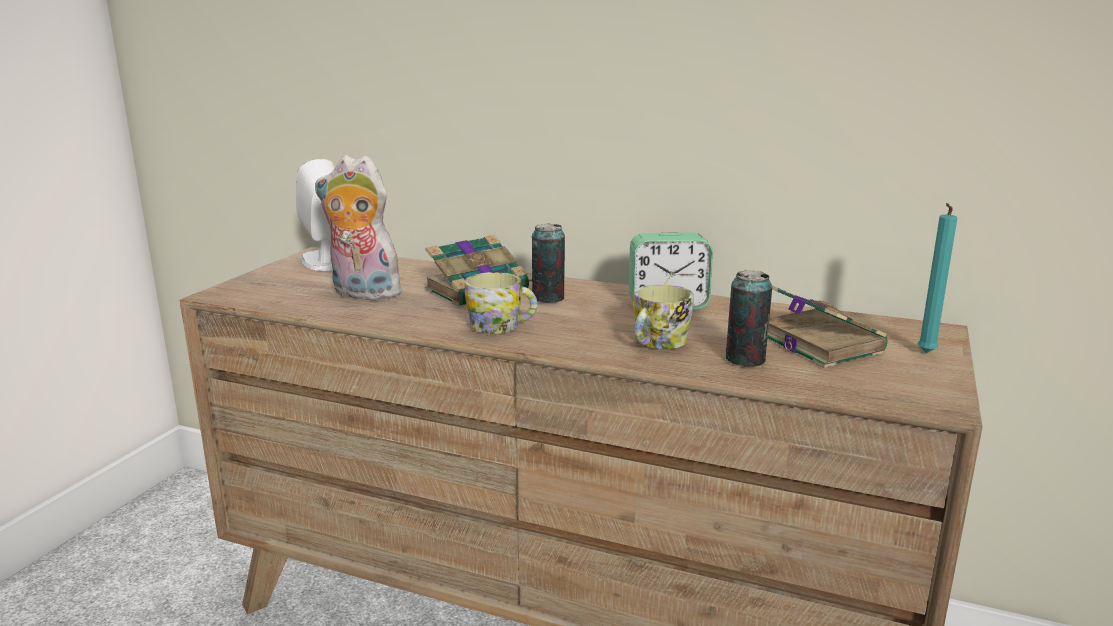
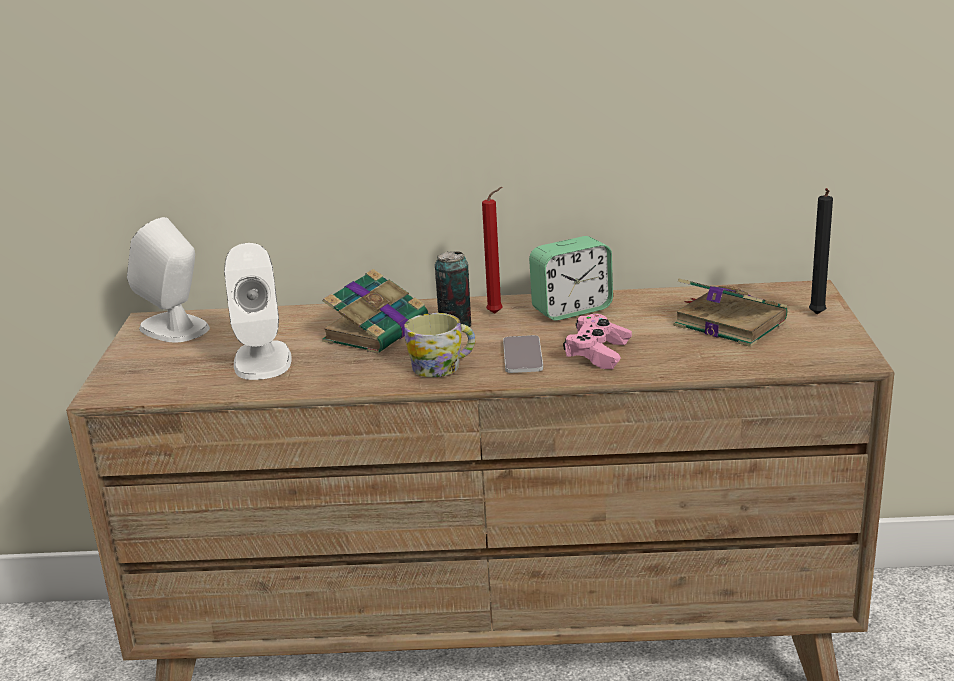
camera: 20 degrees left, 5 degrees up
(362, 294) = (262, 360): plush toy -> white speaker
(583, 332) = (522, 356): none -> phone
(596, 295) = (497, 313): none -> red candle
(657, 344) = (598, 353): mug -> pink game controller
(745, 359) = (683, 353): can -> none
(925, 354) = (816, 315): turquoise candle -> black candle

